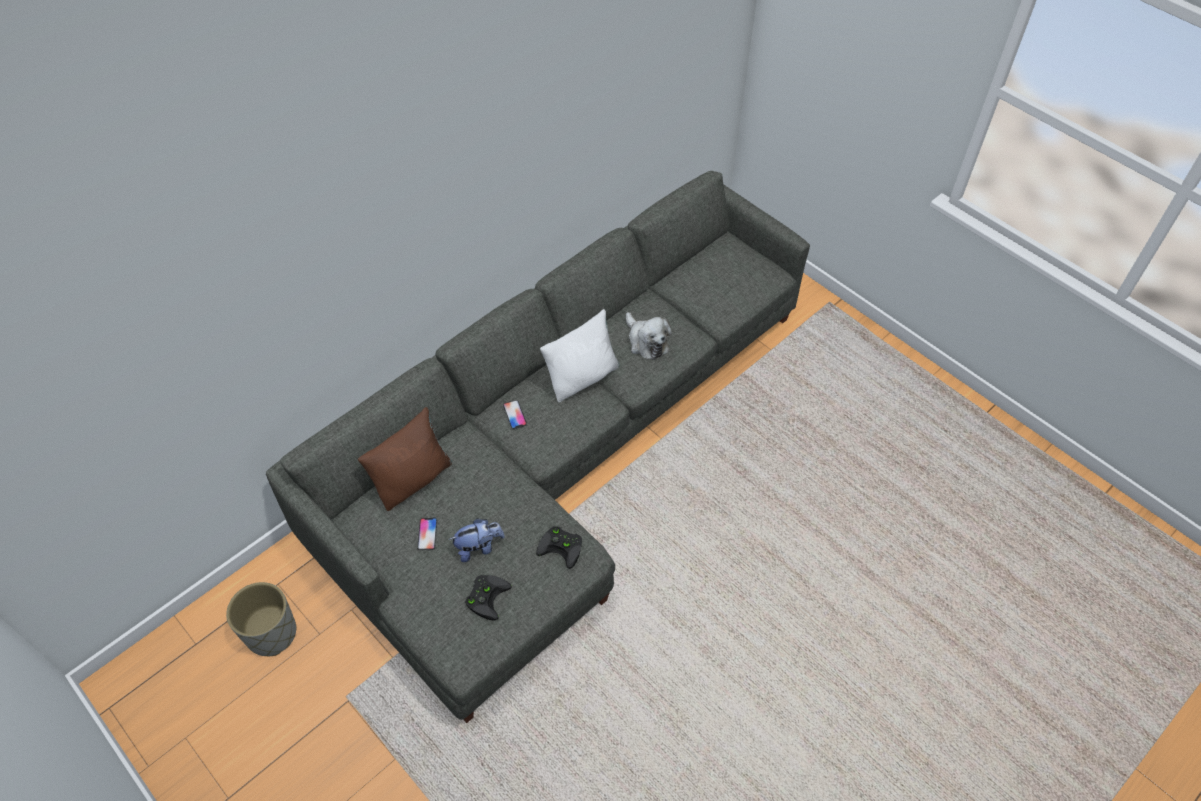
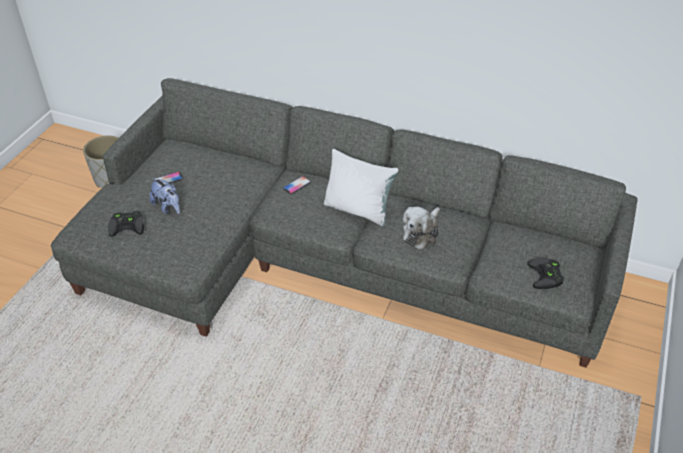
camera: 65 degrees right, 10 degrees down
(413, 479) = (212, 158): brown pillow -> none
(563, 547) = (188, 251): black game controller -> black game controller (547, 276)

